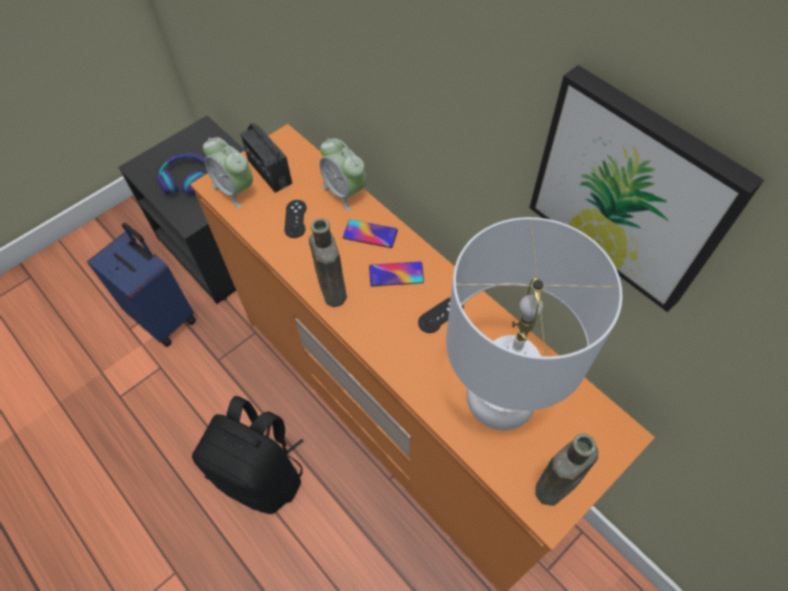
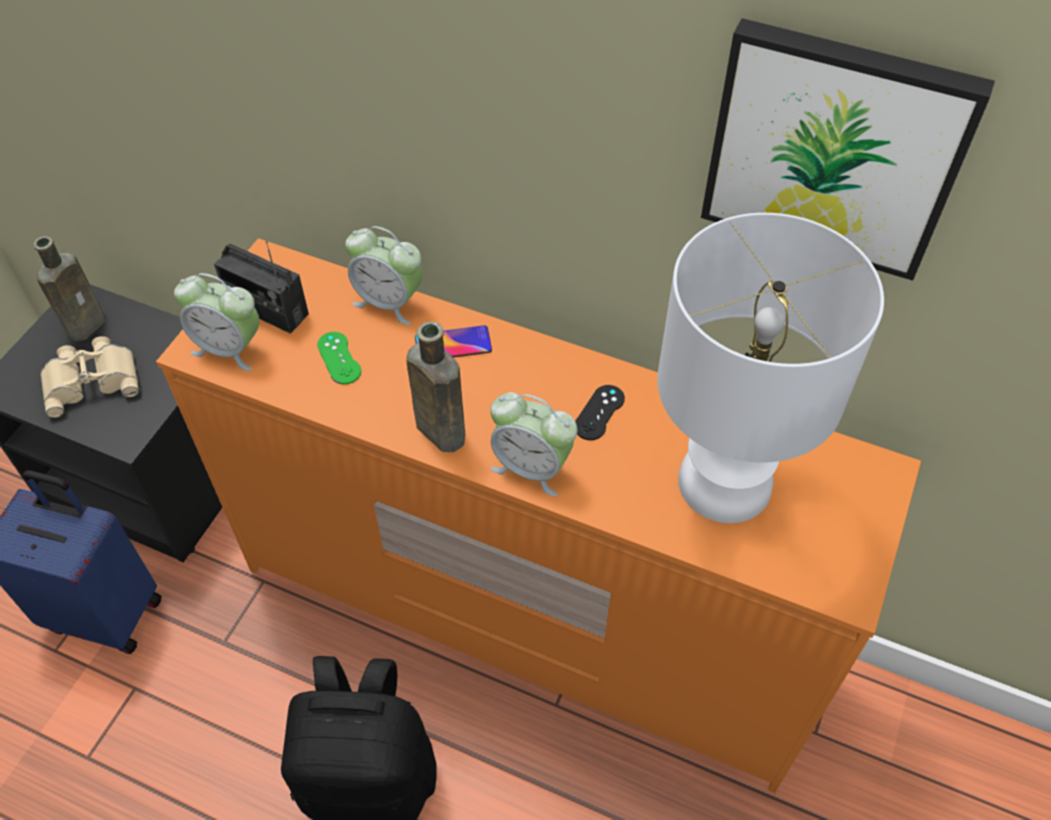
camera: 25 degrees left, 5 degrees down
(187, 179) = (91, 379): headphones -> beige binoculars
(295, 219) = (339, 358): black game controller -> green game controller
(377, 336) = (532, 467): none -> alarm clock
(396, 274) = (515, 382): phone -> none
(557, 483) = (842, 555): brown bottle -> brown bottle (88, 324)

